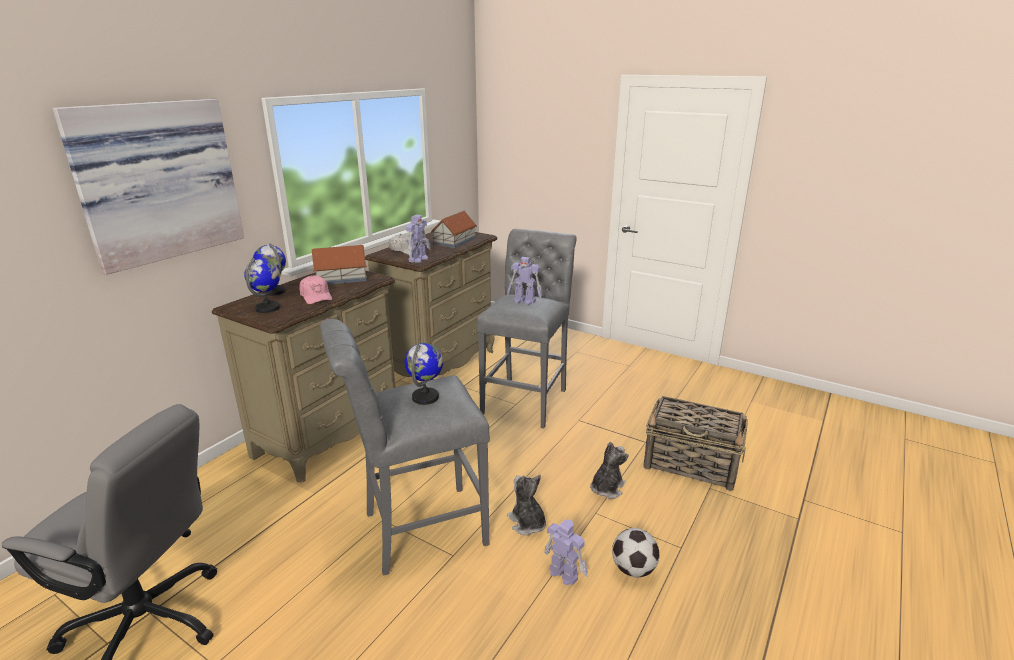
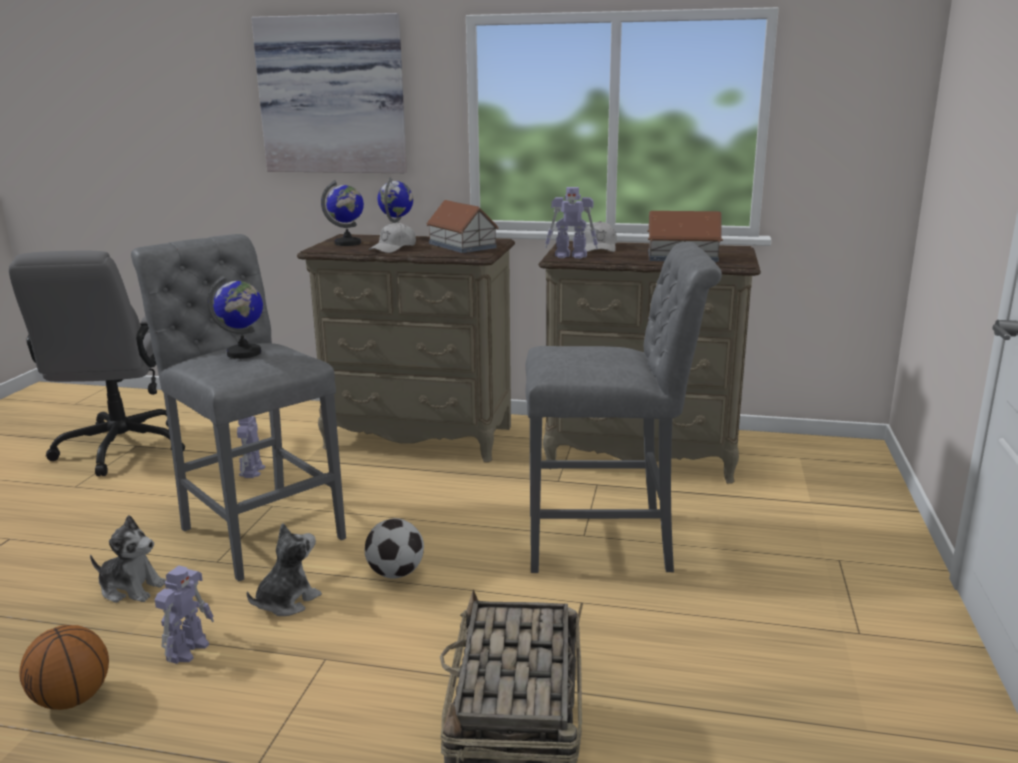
camera: 70 degrees right, 5 degrees down
(316, 296) = (393, 248): pink cap -> white cap
(525, 301) = (593, 354): toy robot -> toy robot (252, 472)
(600, 636) = (72, 699): none -> basketball
(606, 488) = (393, 661): plush toy -> plush toy (131, 588)
(633, 569) = (199, 715): football -> football (395, 574)

